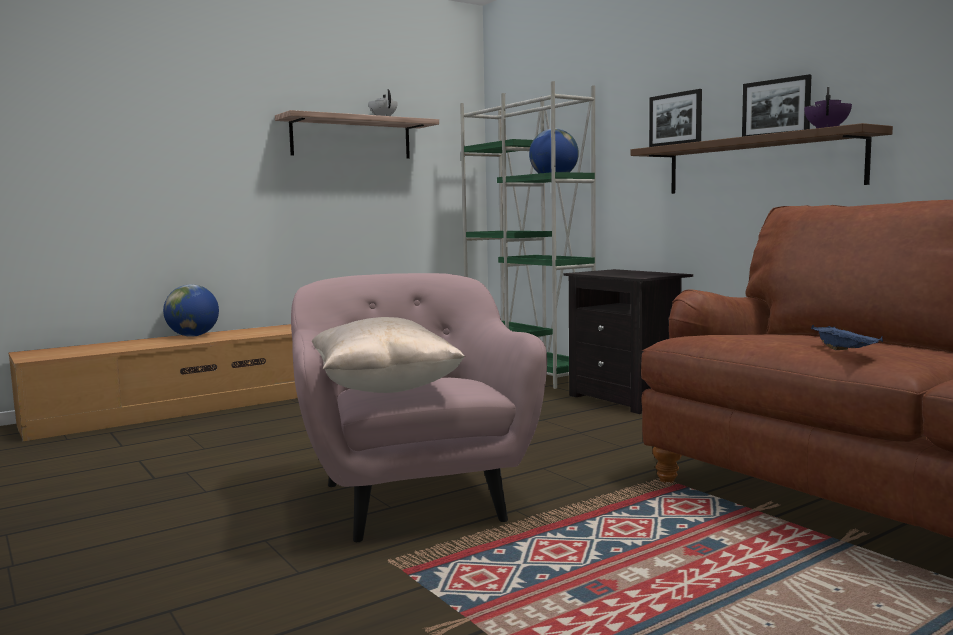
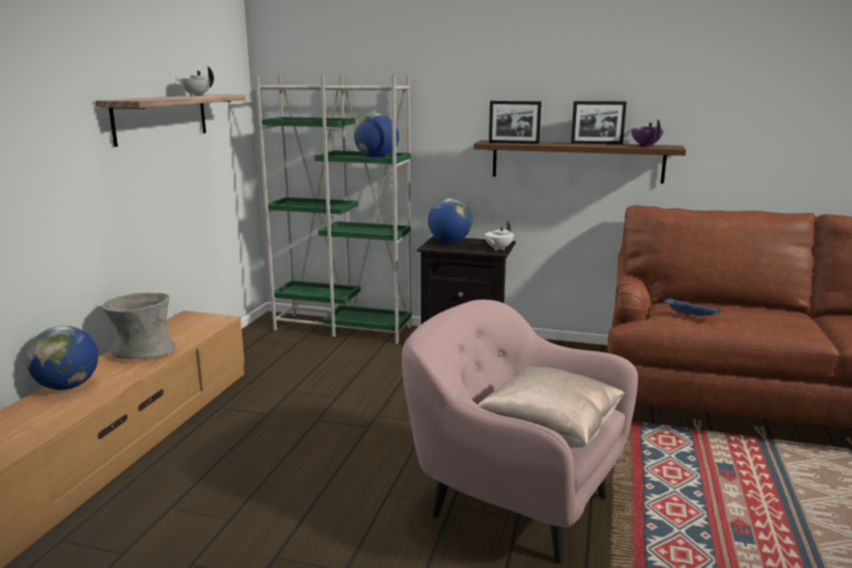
camera: 40 degrees left, 10 degrees up
(274, 329) = (144, 352): none -> grey vase
(614, 271) = (449, 242): none -> globe
(649, 276) = (498, 249): none -> white teapot
(845, 351) = (770, 326): blue tray -> blue tray (691, 316)

